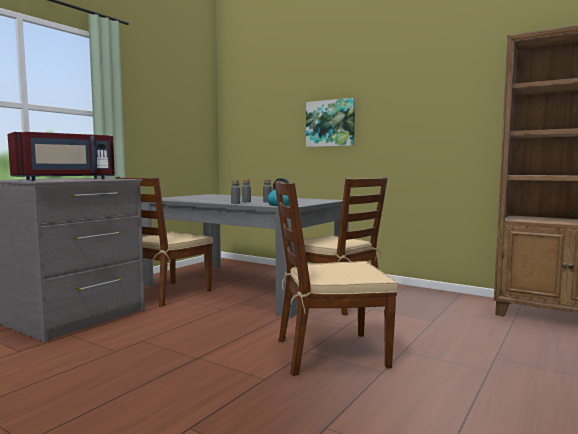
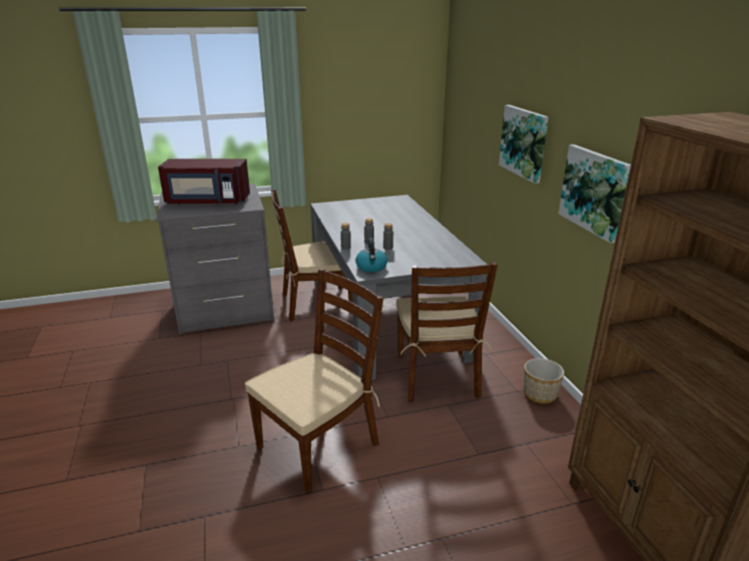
camera: 40 degrees right, 20 degrees up
(329, 353) = (319, 444): brown chair -> brown chair turned 105 degrees clockwise
(409, 291) = (540, 394): none -> planter
(413, 131) = (595, 191): none -> picture

